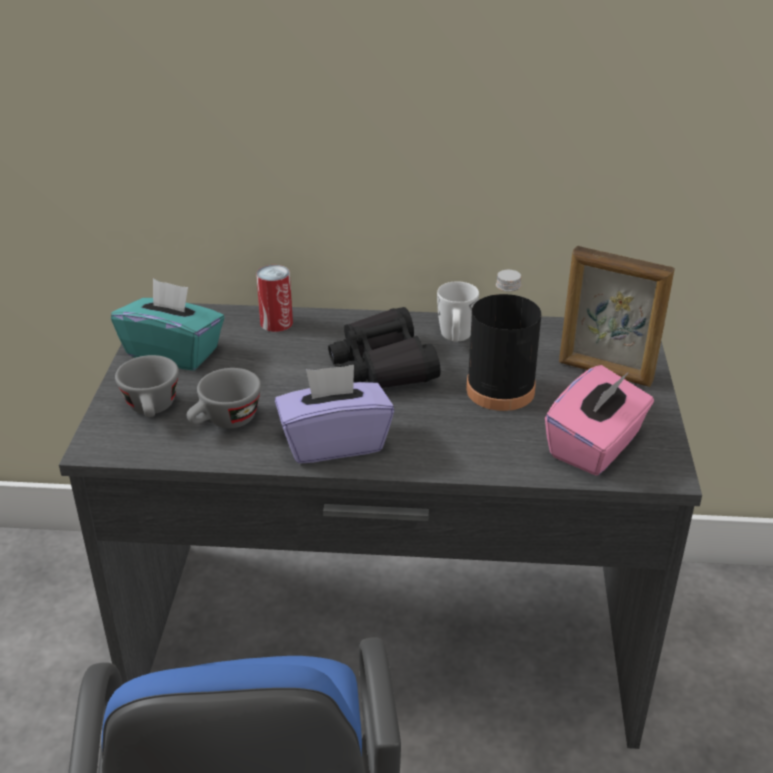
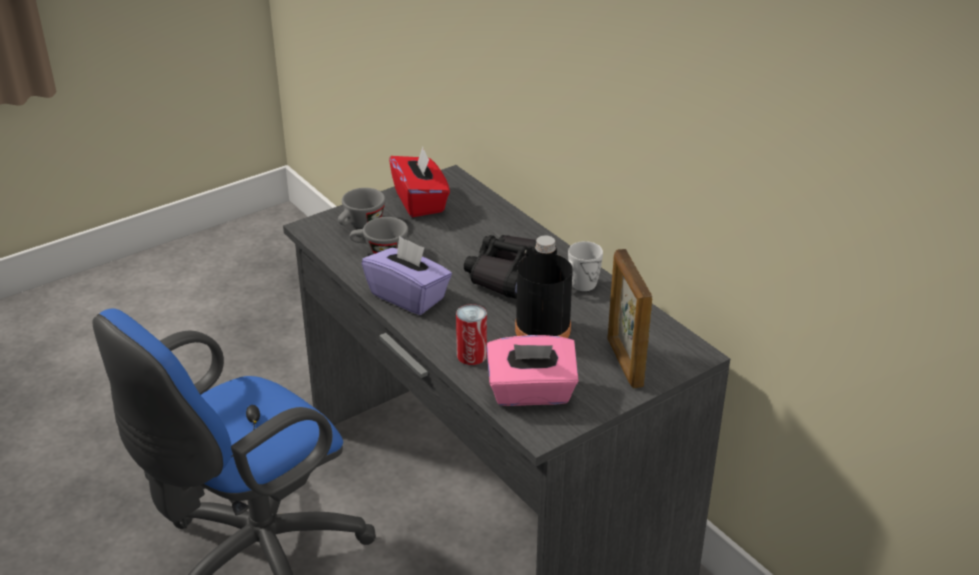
camera: 50 degrees right, 0 degrees up
(173, 352) = (420, 201): turquoise tissue box -> red tissue box
(276, 323) = (498, 217): can -> can (471, 355)

